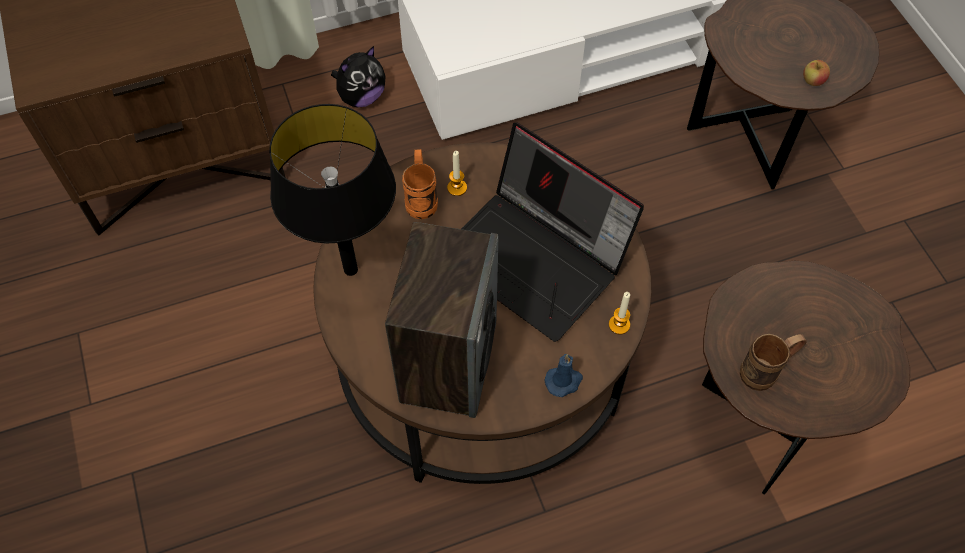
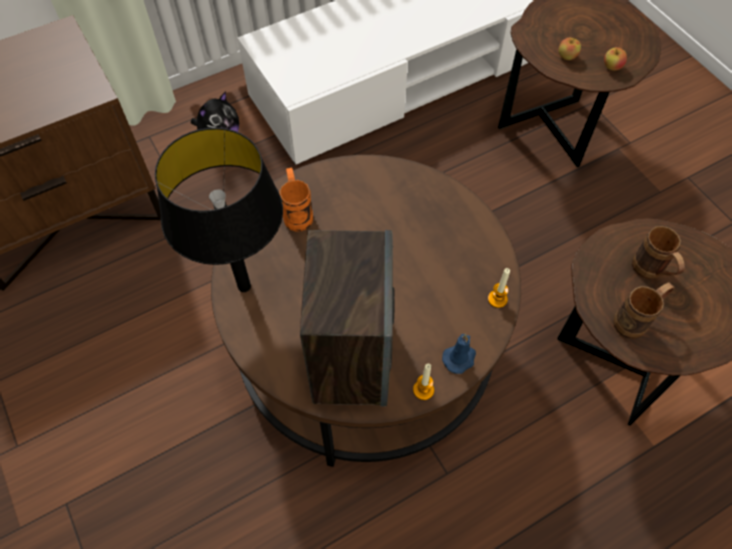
camera: 10 degrees left, 0 degrees up
(457, 188) = (327, 199): candle -> candle (423, 390)
(536, 259) = (411, 252): laptop -> none
(762, 62) = (567, 56): none -> apple
(796, 322) = (651, 273): none -> brown mug

